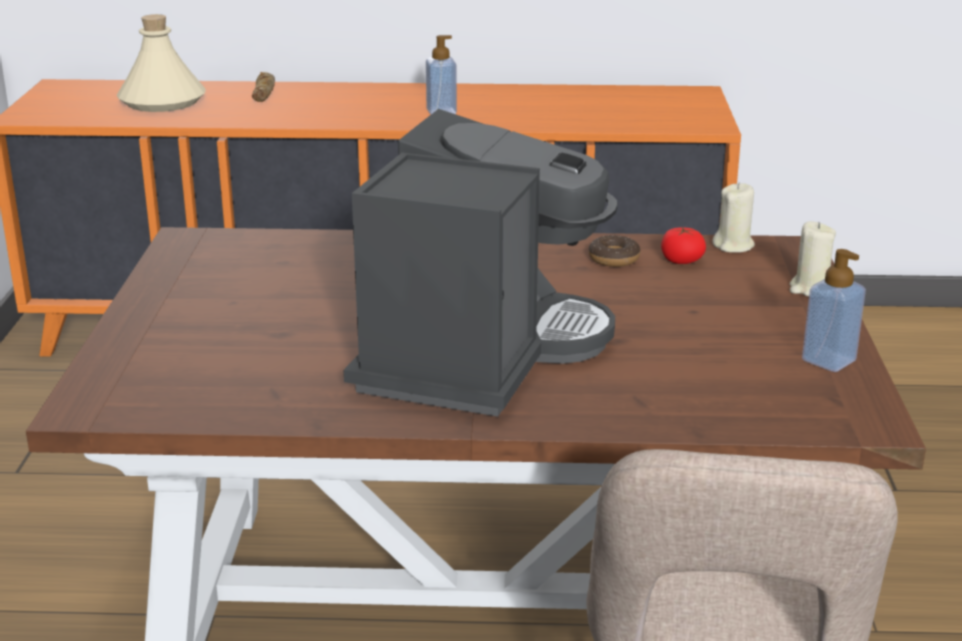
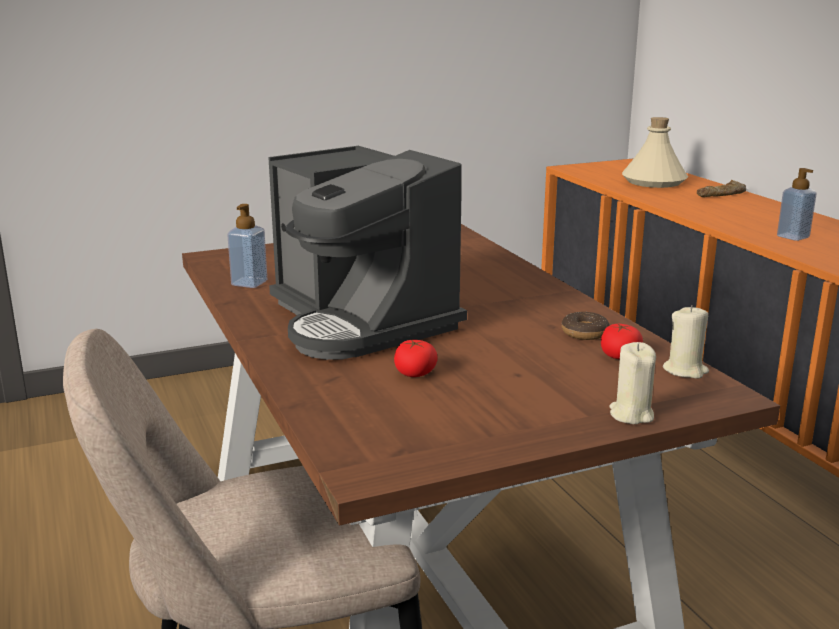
camera: 65 degrees right, 5 degrees down
(478, 354) = (361, 321): coffee machine -> coffee machine turned 60 degrees clockwise
(656, 356) = (415, 373): none -> tomato
(828, 360) = (478, 440): soap dispenser -> soap dispenser (249, 283)

